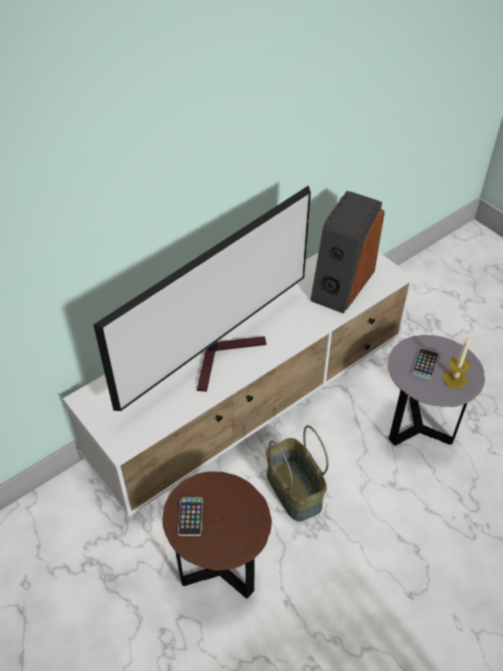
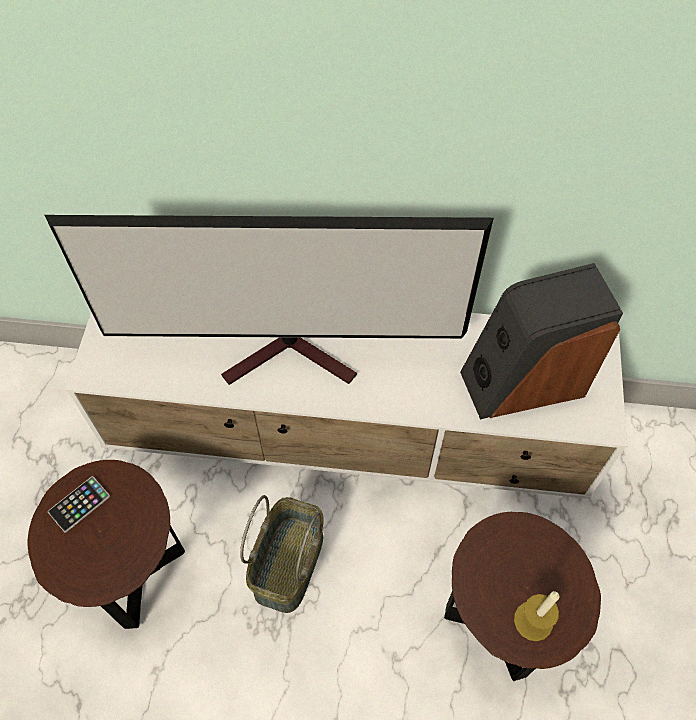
camera: 45 degrees right, 10 degrees up
(418, 428) = (497, 626): grey side table -> brown side table
(425, 364) = (518, 567): phone -> none

